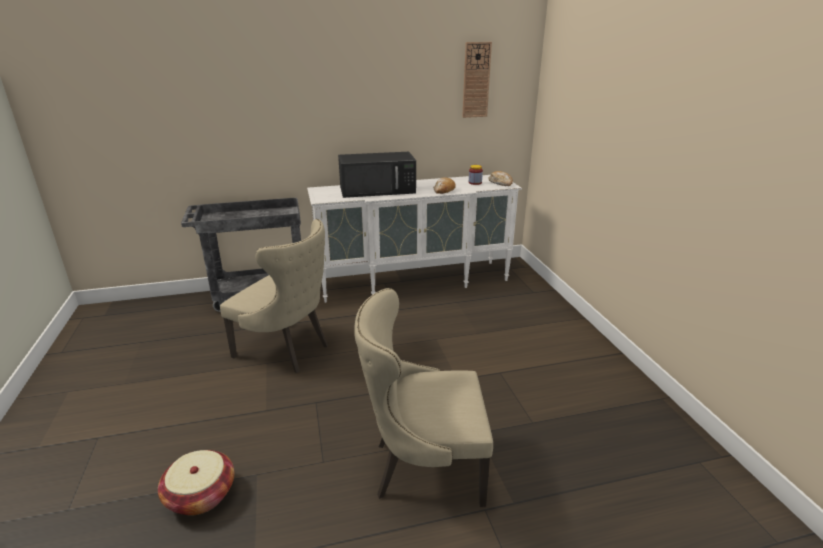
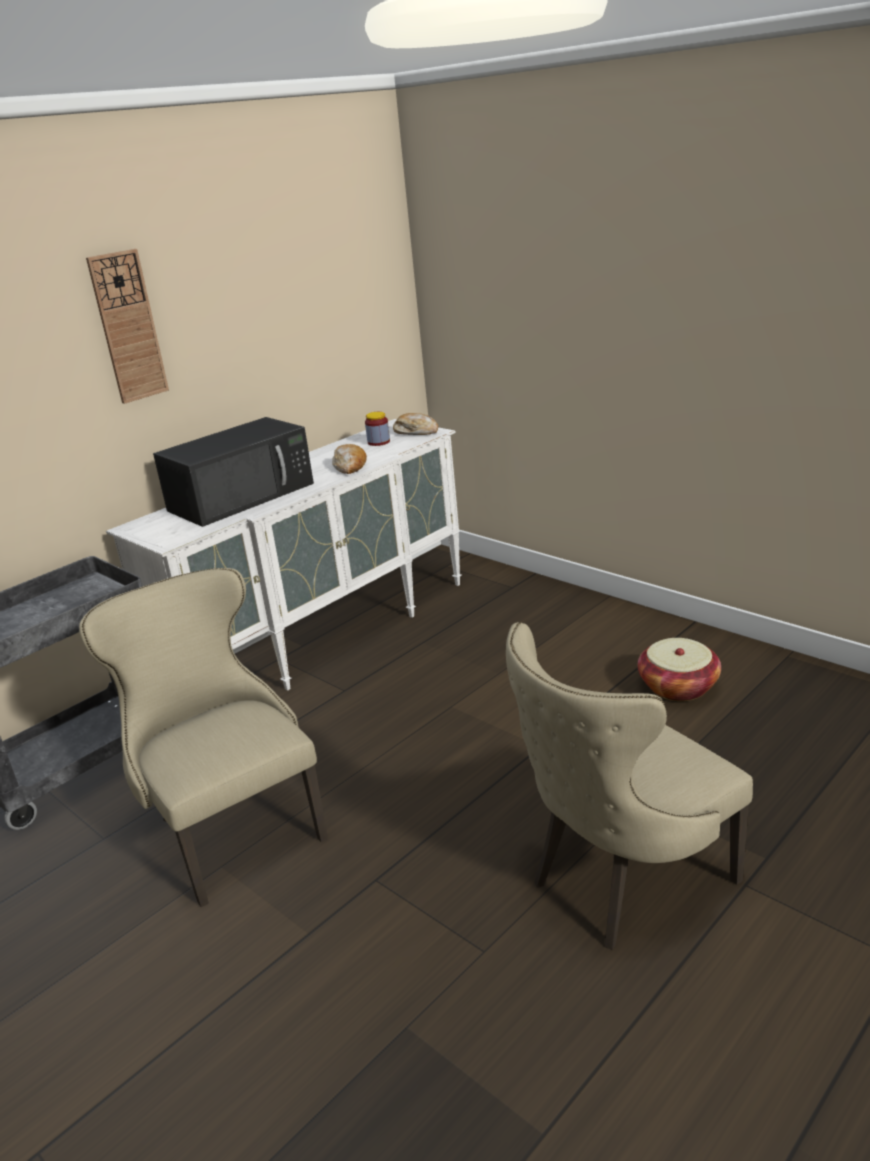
camera: 30 degrees left, 0 degrees up
(201, 495) = (353, 1110): basket -> basket (678, 686)
(286, 350) = (232, 829): beige chair -> beige chair turned 120 degrees counterclockwise
(476, 80) = (331, 274): wall clock -> wall clock (128, 327)

